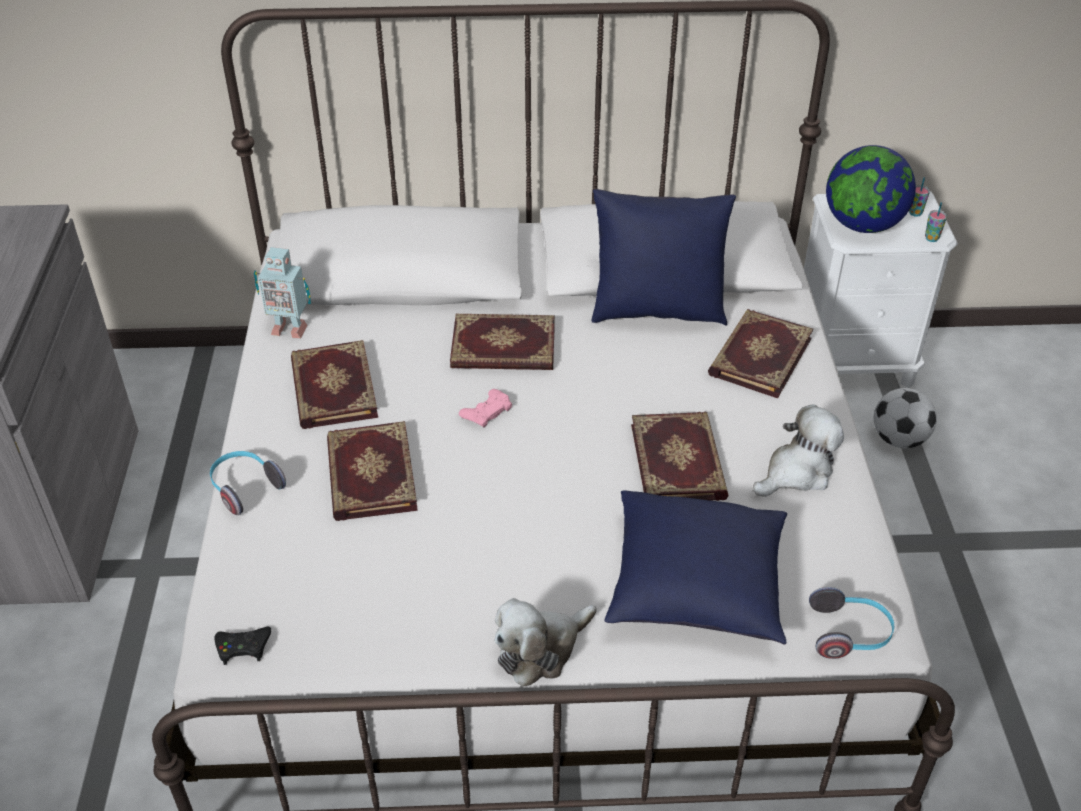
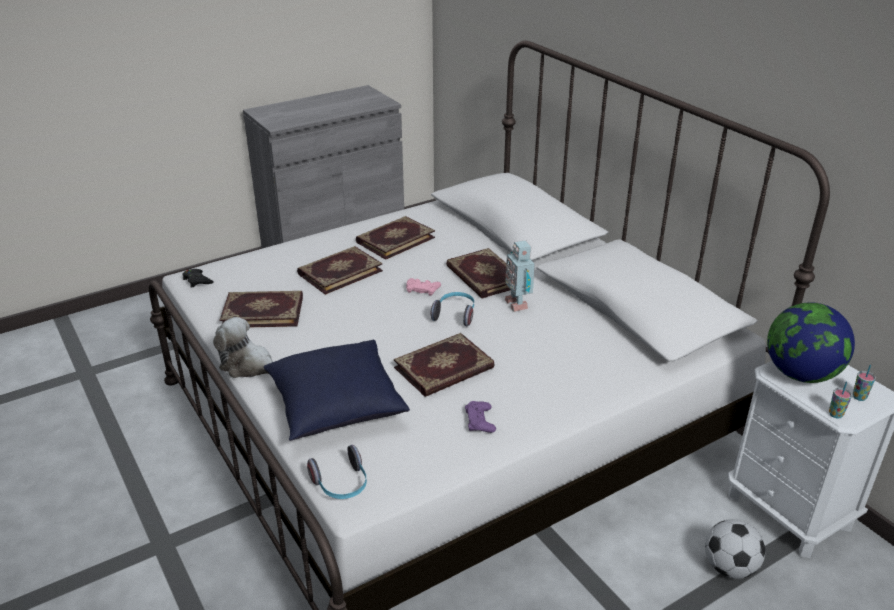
camera: 60 degrees right, 10 degrees down
(245, 488) = (301, 243): headphones -> headphones (455, 315)
(289, 328) = (429, 212): toy robot -> toy robot (518, 304)
(657, 311) = (583, 317): blue pillow -> none
(758, 356) = (585, 371): book -> book (263, 311)
(797, 472) = (480, 420): plush toy -> purple game controller

